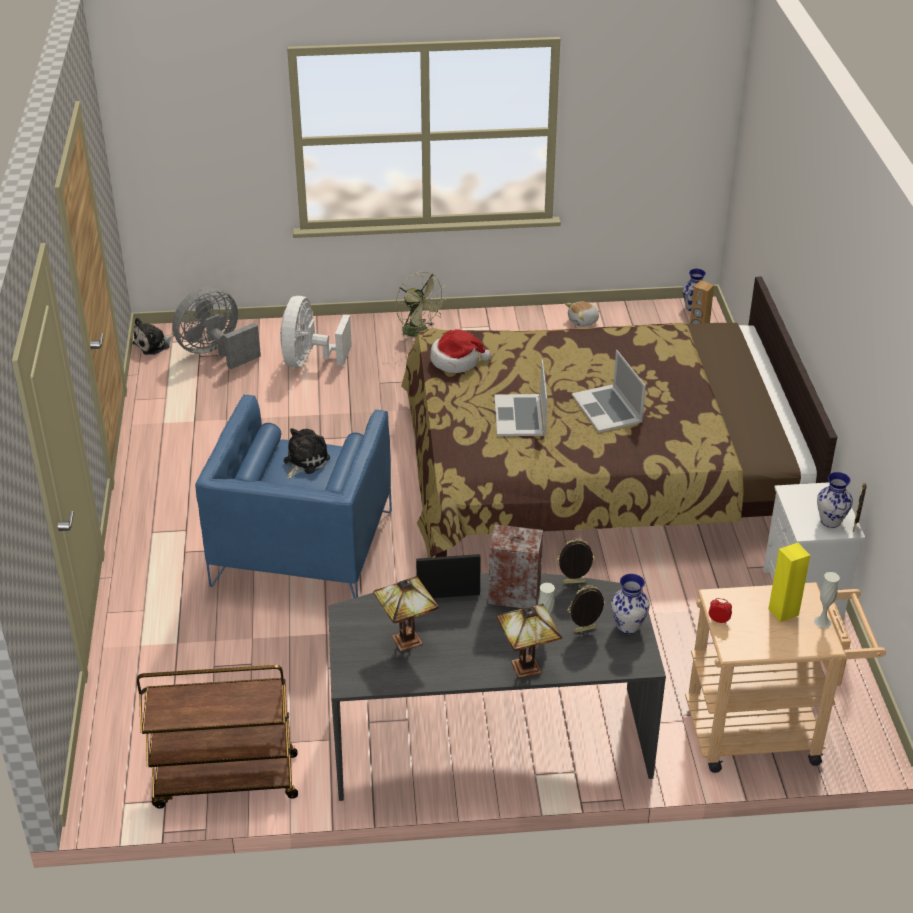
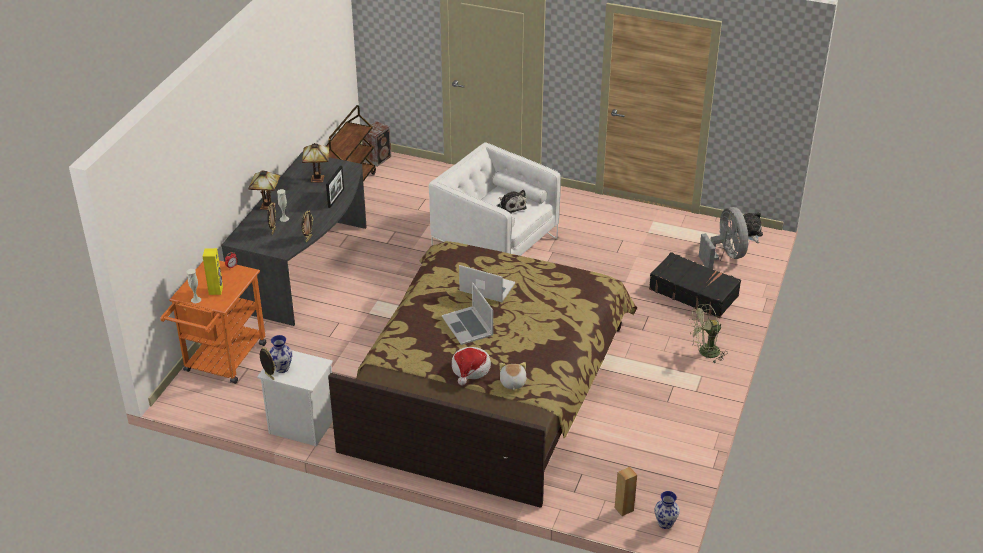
camera: 115 degrees right, 0 degrees up
(303, 549) = (494, 245): blue armchair -> white armchair
(309, 360) = (693, 292): white fan -> black suitcase
(456, 361) = (567, 280): hat -> hat (470, 369)
(513, 594) = (319, 217): speaker -> speaker (378, 158)
(583, 321) = (677, 446): plush toy -> plush toy (512, 382)
(607, 408) = (467, 325): laptop -> laptop turned 120 degrees counterclockwise
(627, 626) = (263, 244): vase -> none
(766, 731) = (222, 362): beige cart -> orange cart

